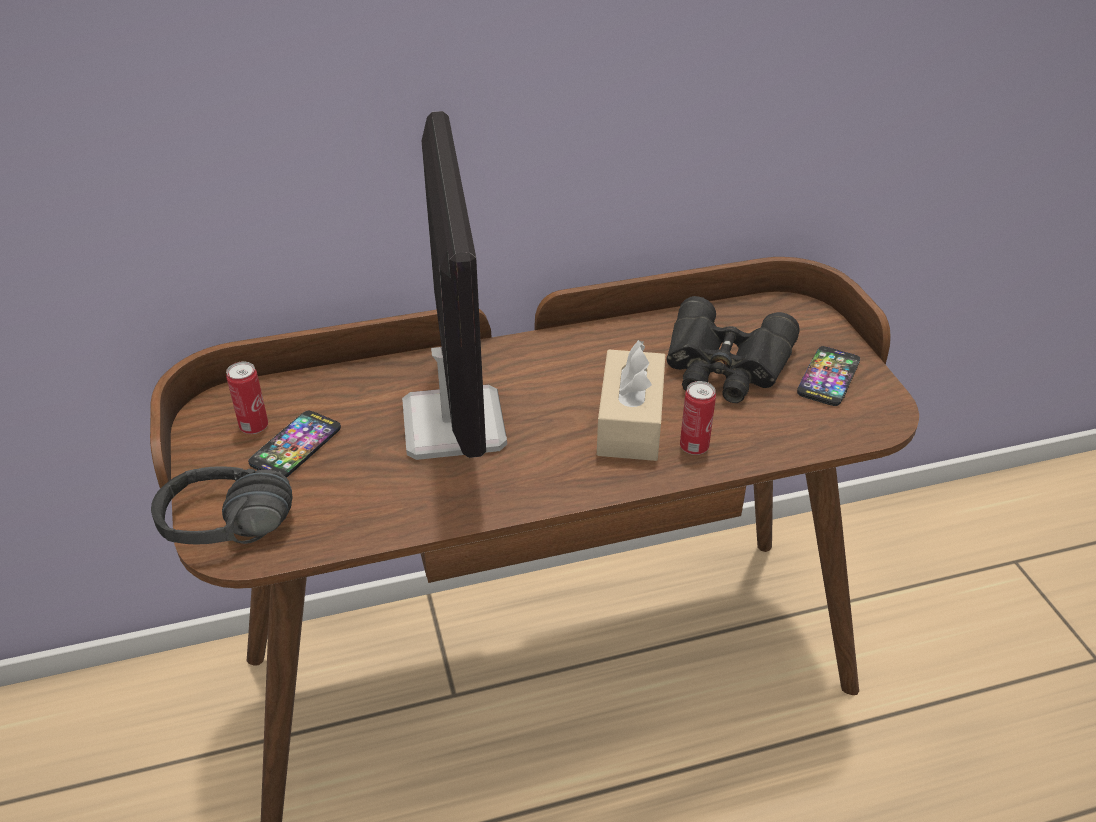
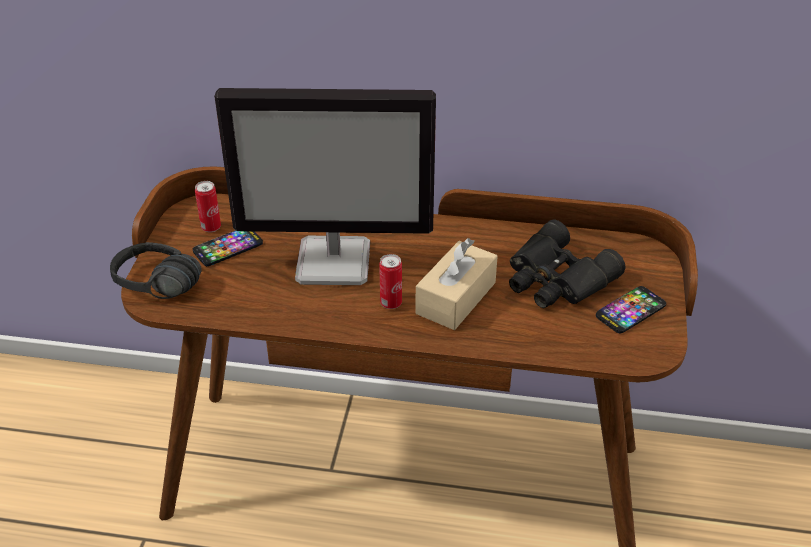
camera: 25 degrees right, 0 degrees up
(452, 422) = (335, 262): monitor -> monitor turned 75 degrees clockwise
(694, 447) = (488, 329): can -> can (391, 303)

